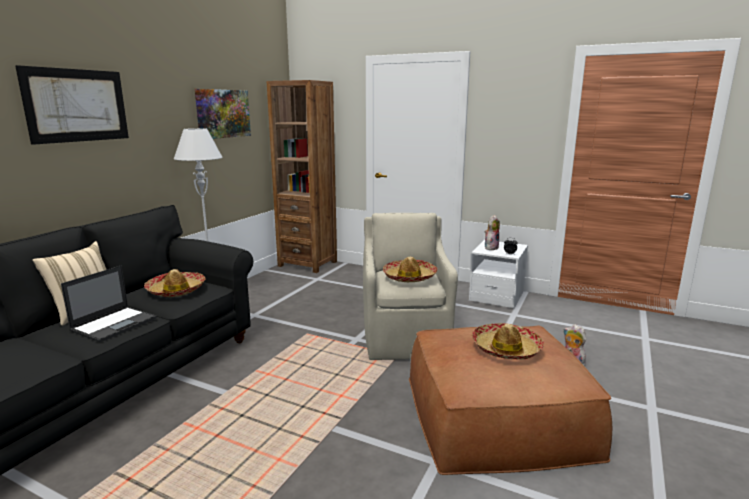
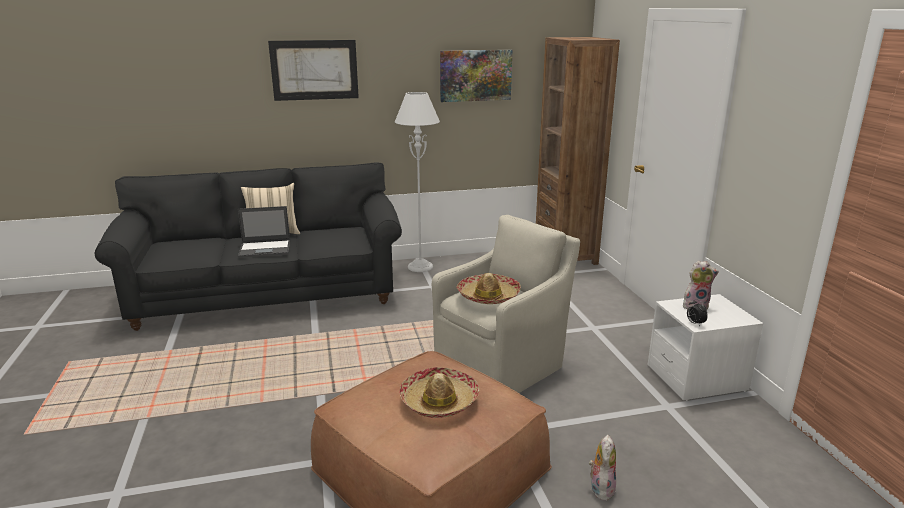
camera: 50 degrees right, 5 degrees up
(176, 290) = (332, 238): hat -> none

